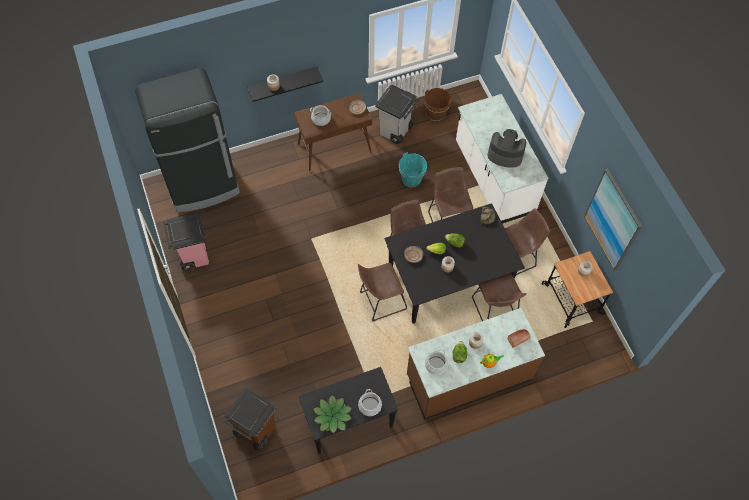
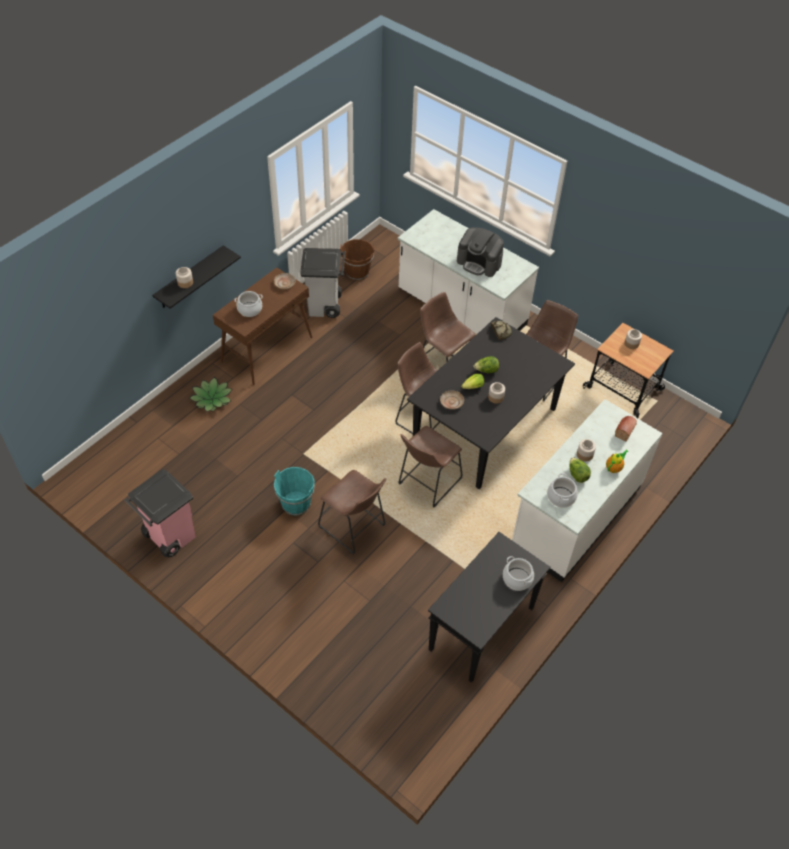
camera: 30 degrees left, 10 degrees down
(203, 185) = (131, 453): black fridge -> none
(254, 430) = (378, 697): brown trash can -> none
(332, 416) = (483, 611): potted plant -> potted plant (212, 399)
(411, 179) = (375, 345): turquoise bucket -> turquoise bucket (296, 503)
(468, 377) = (575, 515): brown counter -> white counter
(495, 311) = (555, 436): brown stool -> brown stool (354, 528)
(505, 154) = (479, 263): coffee machine -> coffee machine turned 135 degrees counterclockwise
(612, 220) = (647, 264): picture -> none

